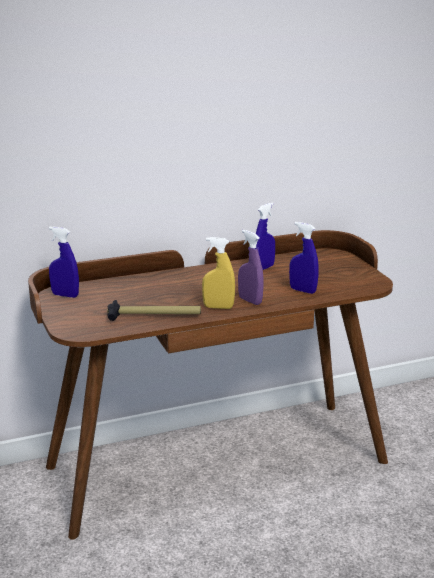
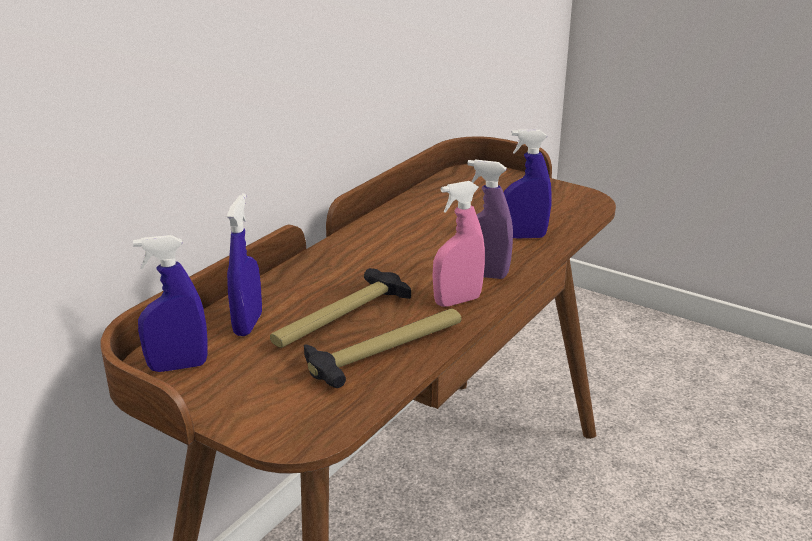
camera: 35 degrees left, 5 degrees up
(154, 298) = (340, 319): none -> hammer
(218, 307) = (457, 301): yellow spray bottle -> pink spray bottle
(263, 268) = (421, 217): blue spray bottle -> blue spray bottle (248, 324)

